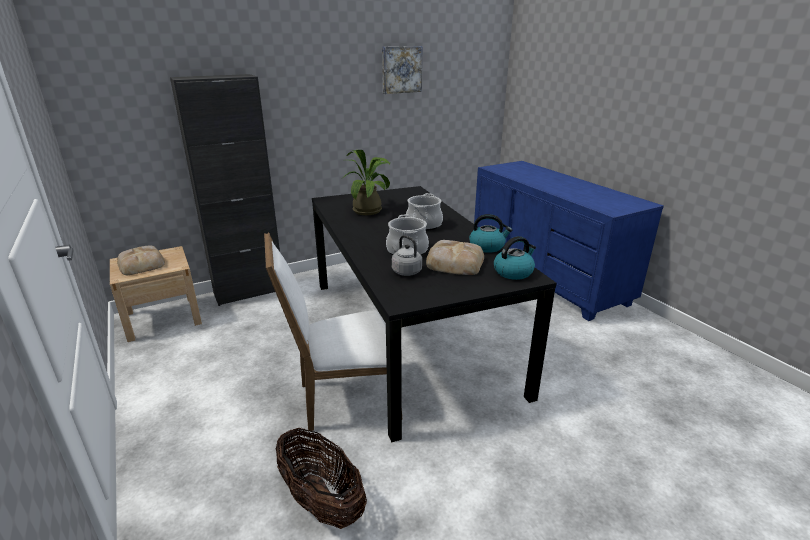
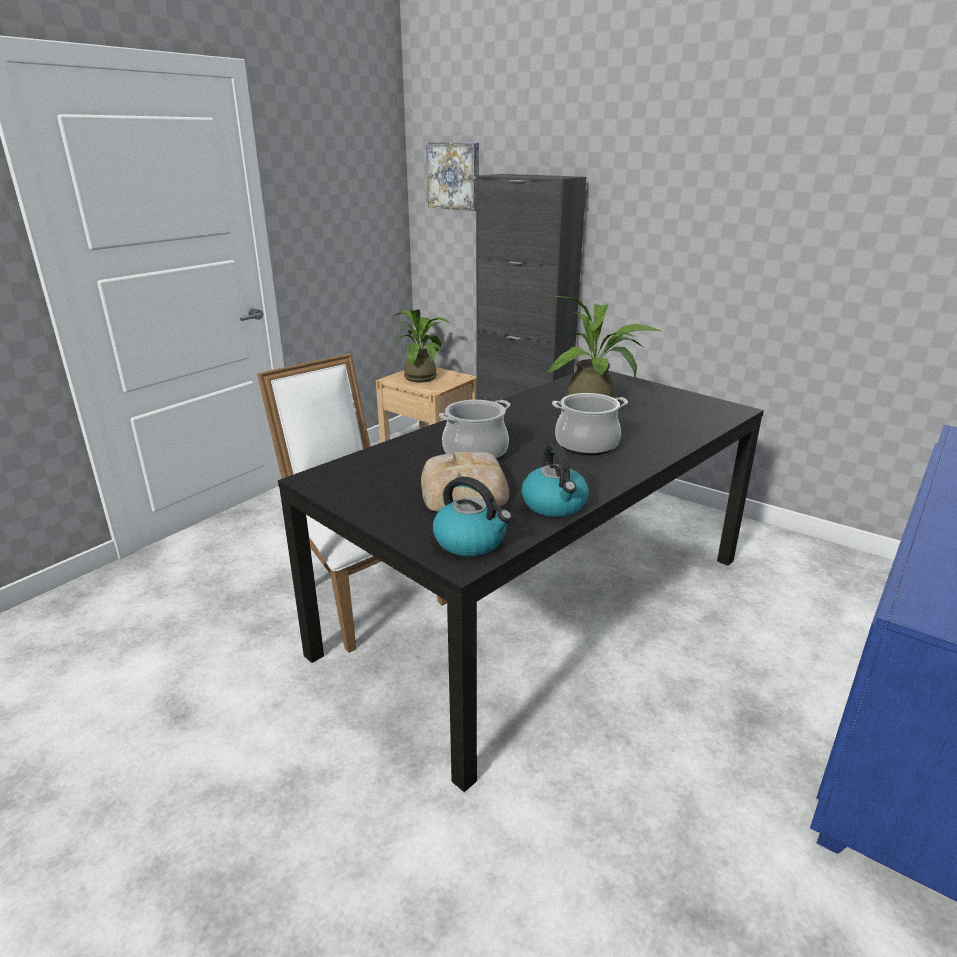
camera: 65 degrees right, 0 degrees up
(142, 264) = (422, 376): bread -> potted plant
(322, 501) = (202, 634): basket -> none
(401, 69) = (852, 189): picture -> picture (454, 176)
(405, 271) = (408, 464): grey kettle -> none

